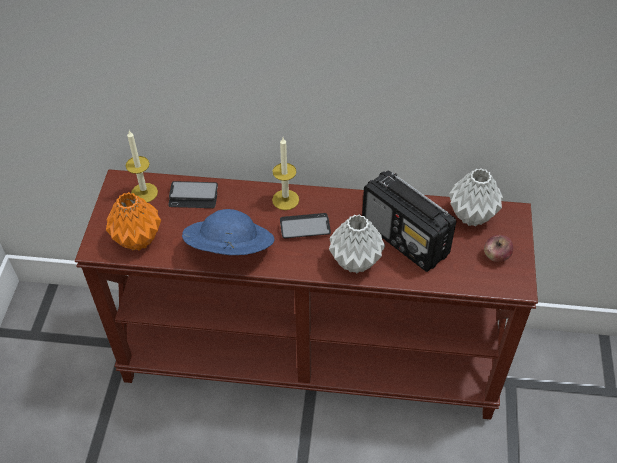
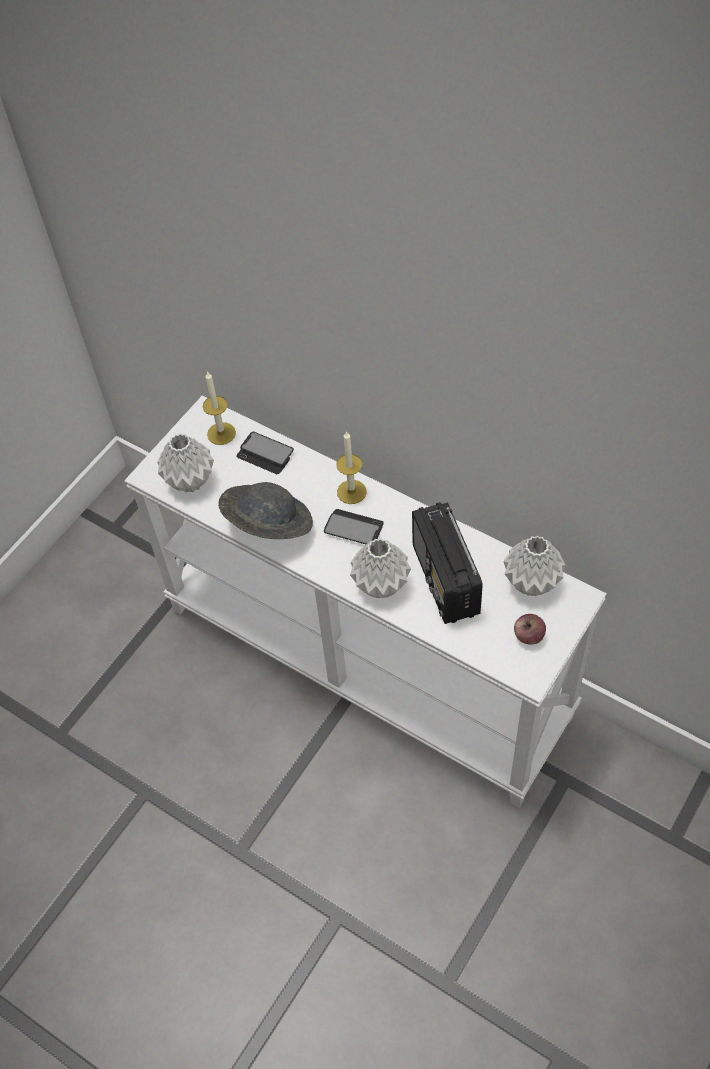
camera: 30 degrees right, 5 degrees up
(139, 240) = (191, 481): orange vase -> grey vase
(229, 250) = (267, 525): blue hat -> grey hat
(311, 355) = (368, 660): brown console table -> white console table

